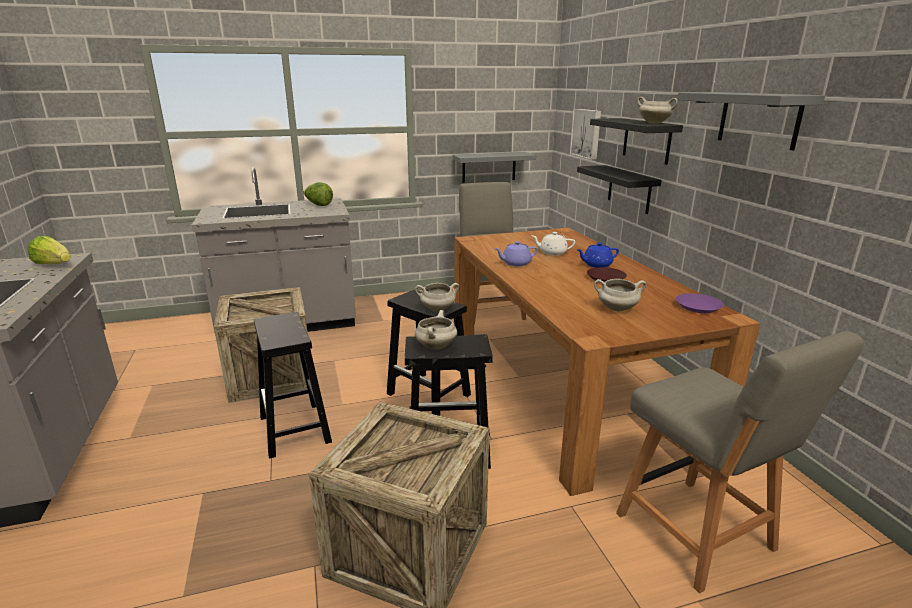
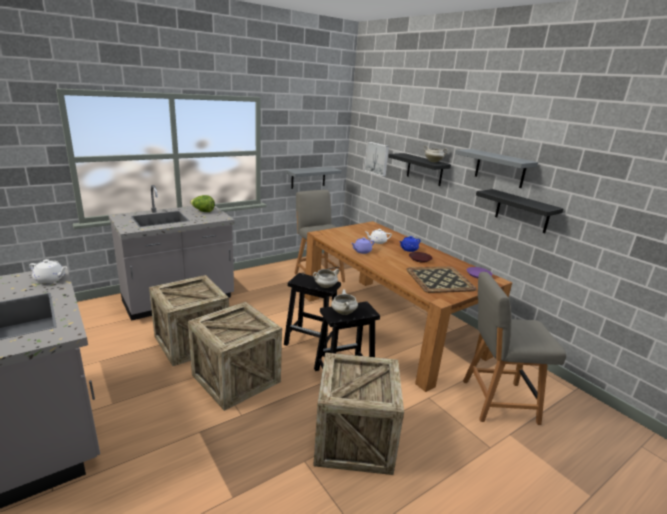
camera: 20 degrees left, 0 degrees up
(54, 265) = (50, 279): lettuce -> white teapot
(295, 430) = (236, 378): black stool -> crate
(616, 309) = (439, 280): white cooking pot -> tray
(629, 189) = (412, 197): black shelf -> black shelf (522, 211)
(698, 535) = (496, 401): grey chair -> grey chair turned 135 degrees clockwise

